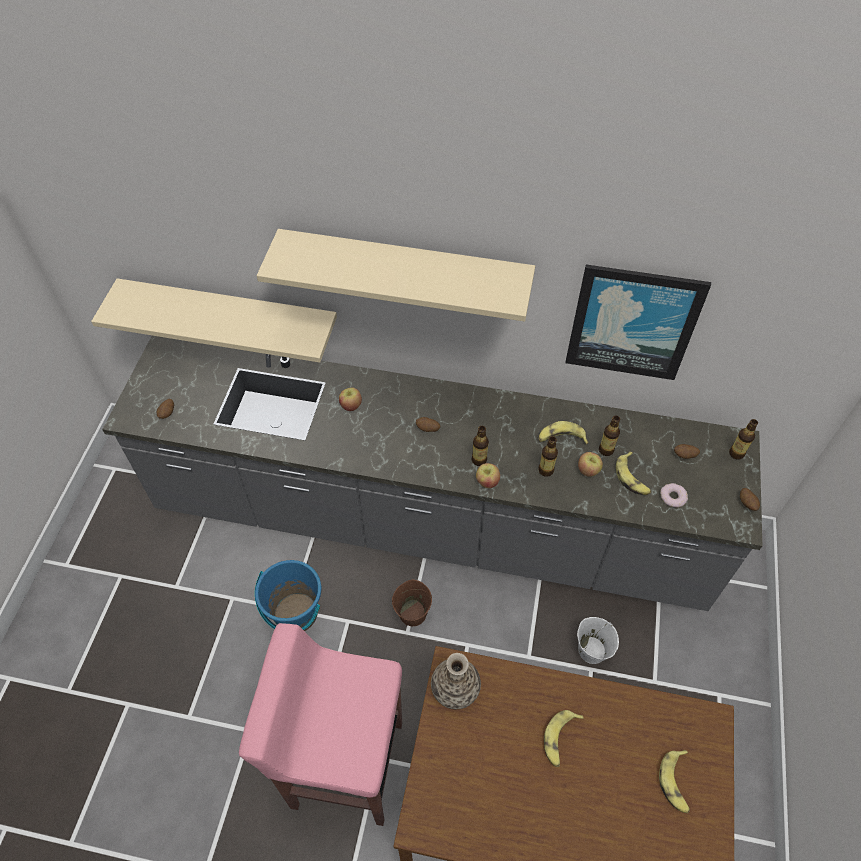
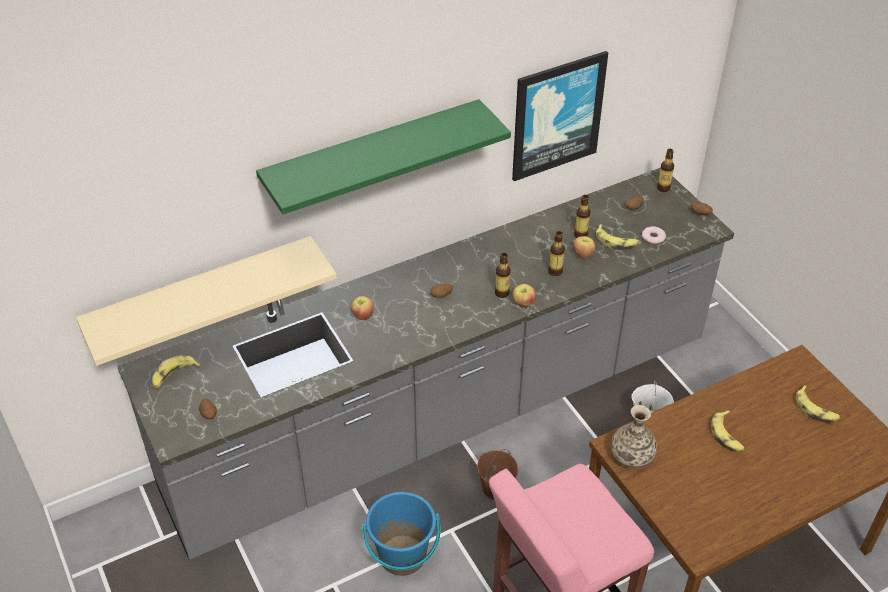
camera: 40 degrees left, 10 degrees down
(405, 267) = (372, 155): beige shelf -> green shelf
(561, 438) = (542, 245): banana -> banana (174, 375)

